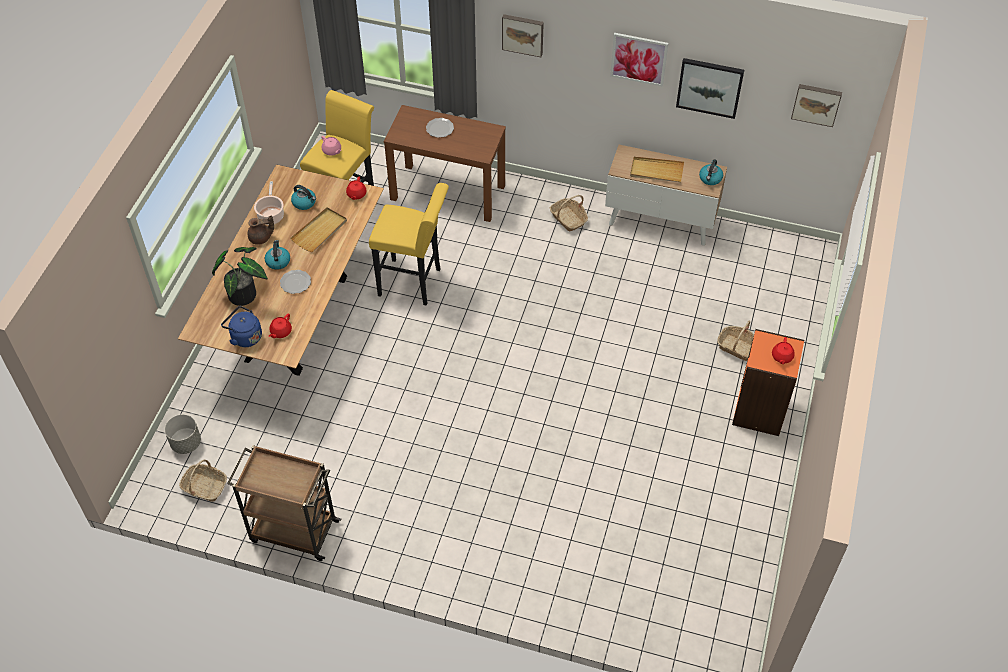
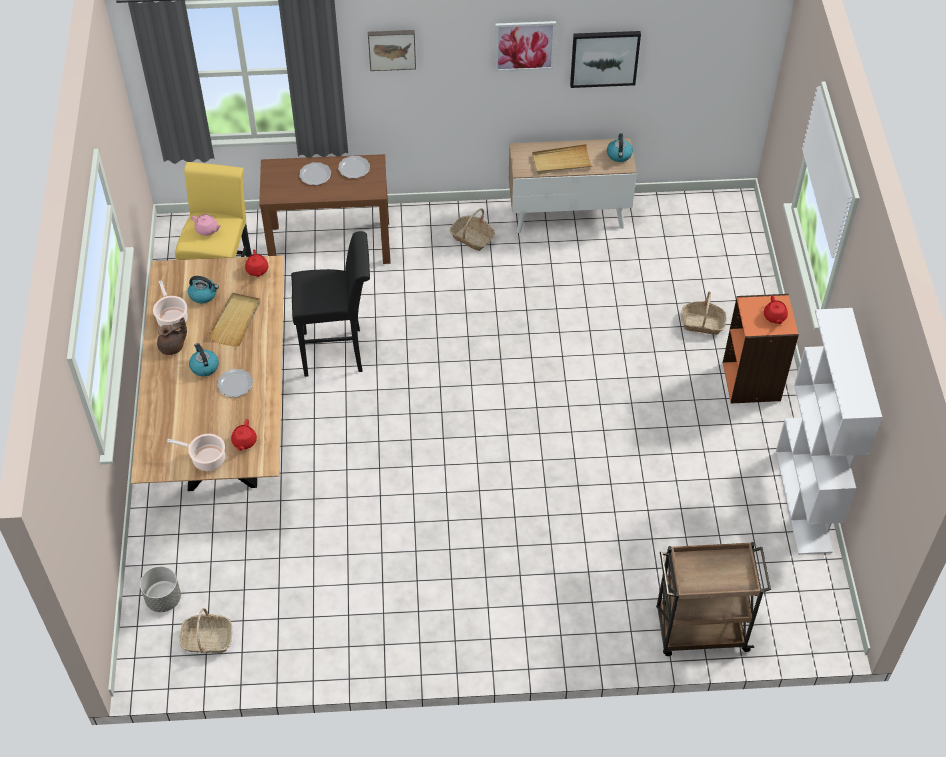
camera: 20 degrees left, 0 degrees up
(245, 293) = (184, 411): potted plant -> none
(245, 337) = (206, 459): blue kettle -> cooking pot
(293, 531) = (327, 654): brown cart -> brown cart (699, 630)
(414, 283) = (338, 351): yellow stool -> black stool
(474, 131) = (354, 168): none -> plate
(760, 531) = (804, 501): none -> white bookcase
(816, 104) = (719, 49): picture -> none

